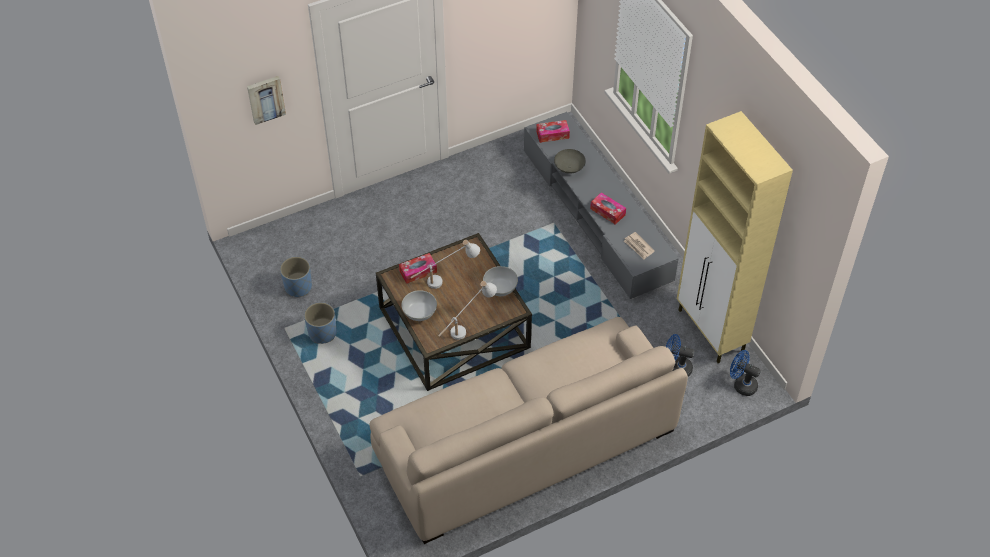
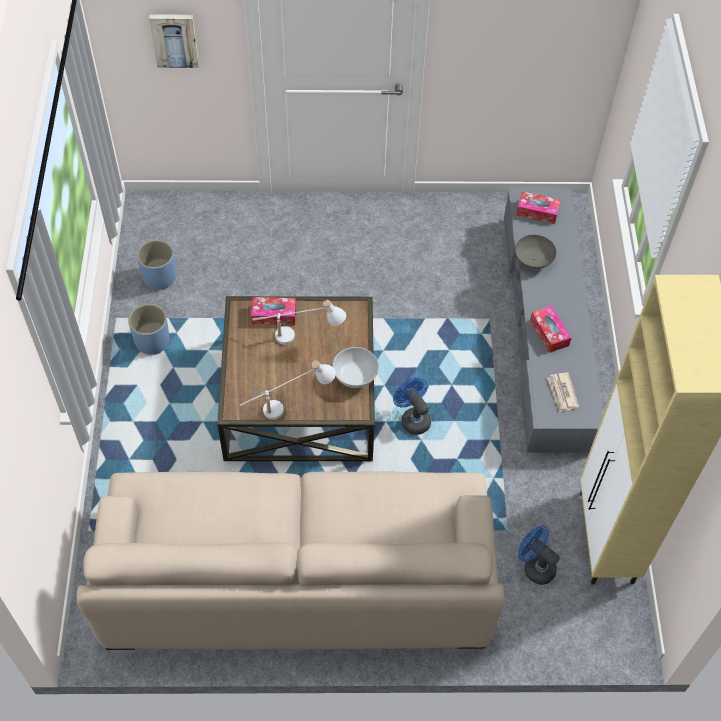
camera: 25 degrees right, 5 degrees up
(419, 314) = (244, 367): white bowl -> none
(741, 384) = (606, 626): blue fan -> blue fan (412, 418)

